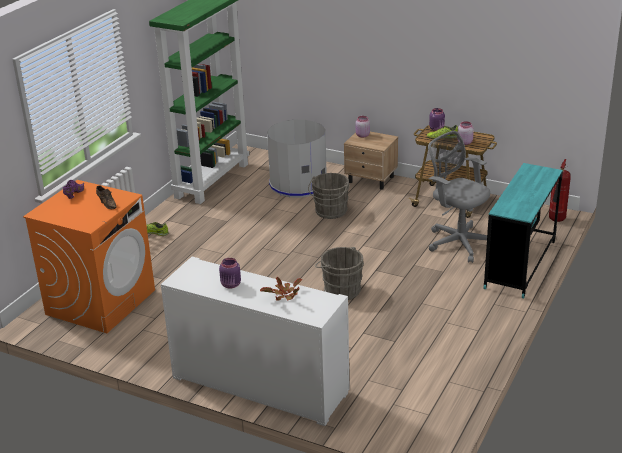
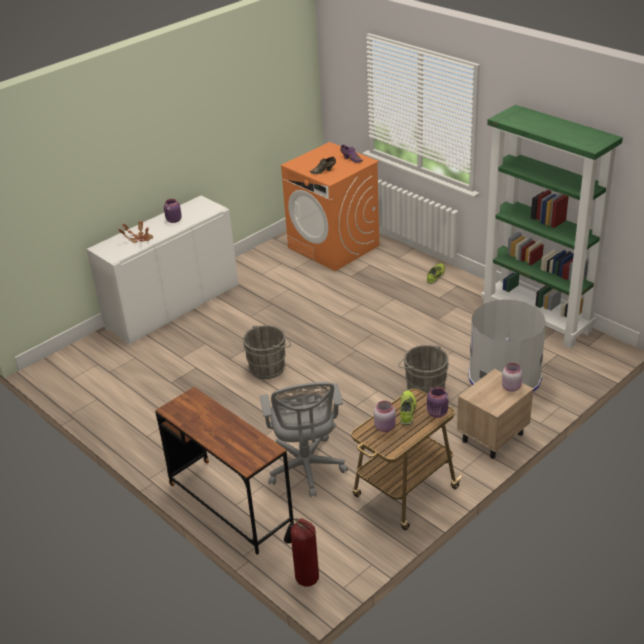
camera: 110 degrees right, 5 degrees up
(457, 242) = (306, 470): grey office chair -> grey office chair turned 105 degrees clockwise
(520, 265) = (230, 505): turquoise desk -> brown desk

